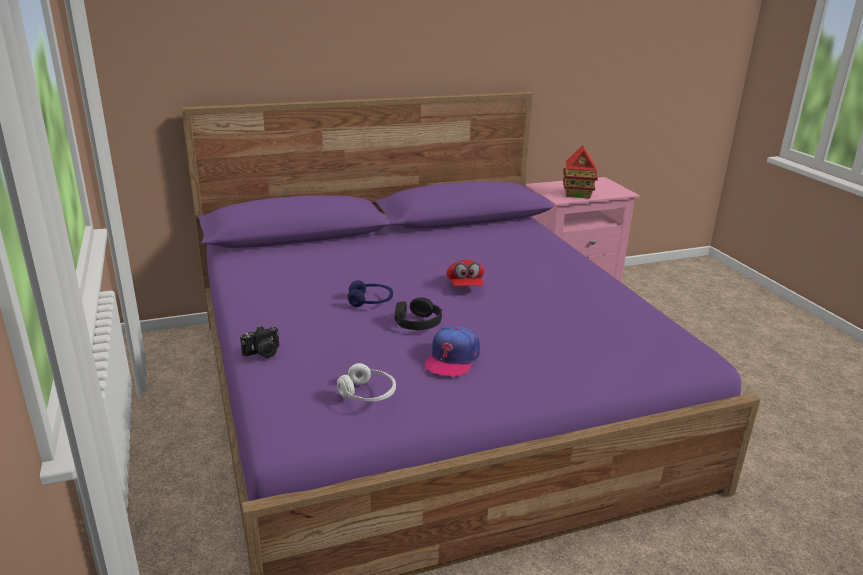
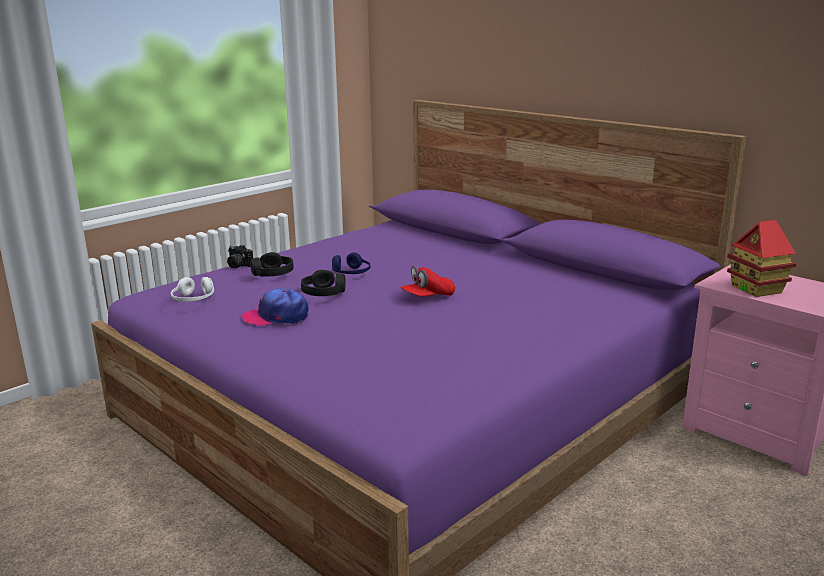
camera: 65 degrees right, 5 degrees down
(333, 336) = (272, 273): none -> black headphones

